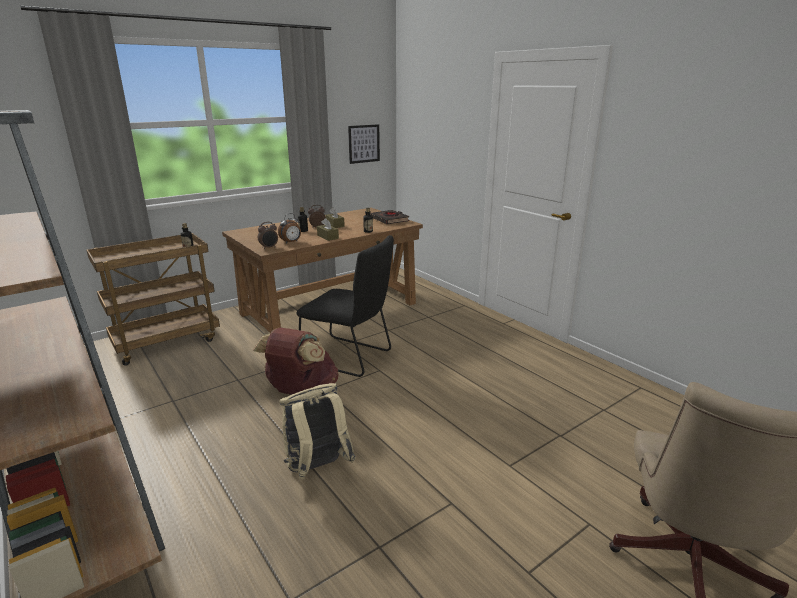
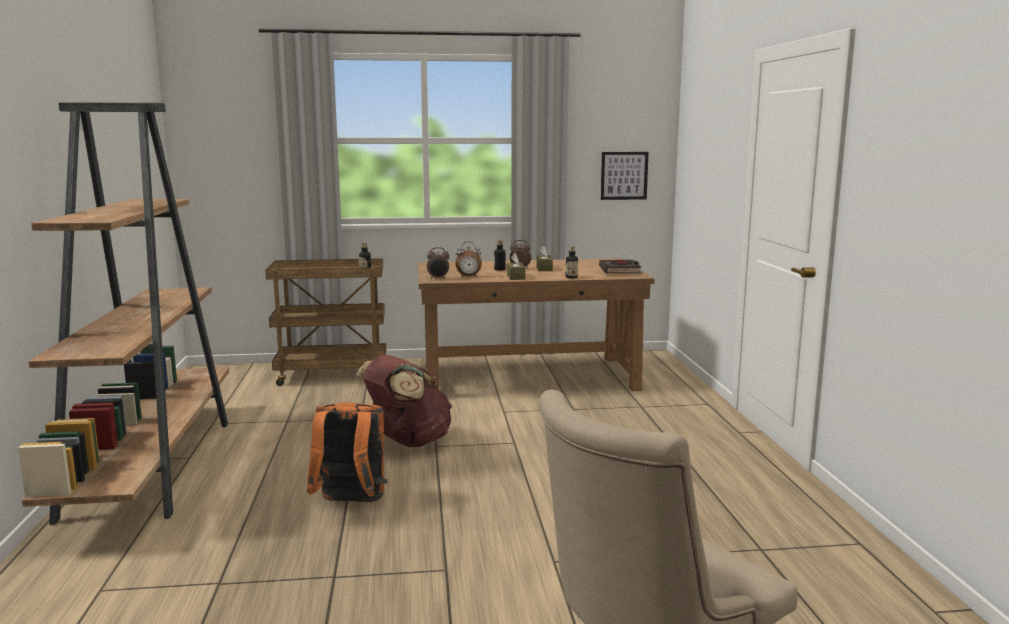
camera: 30 degrees right, 10 degrees down
(317, 468) = (350, 503): beige backpack -> orange backpack
(349, 357) = (495, 424): black chair -> none

